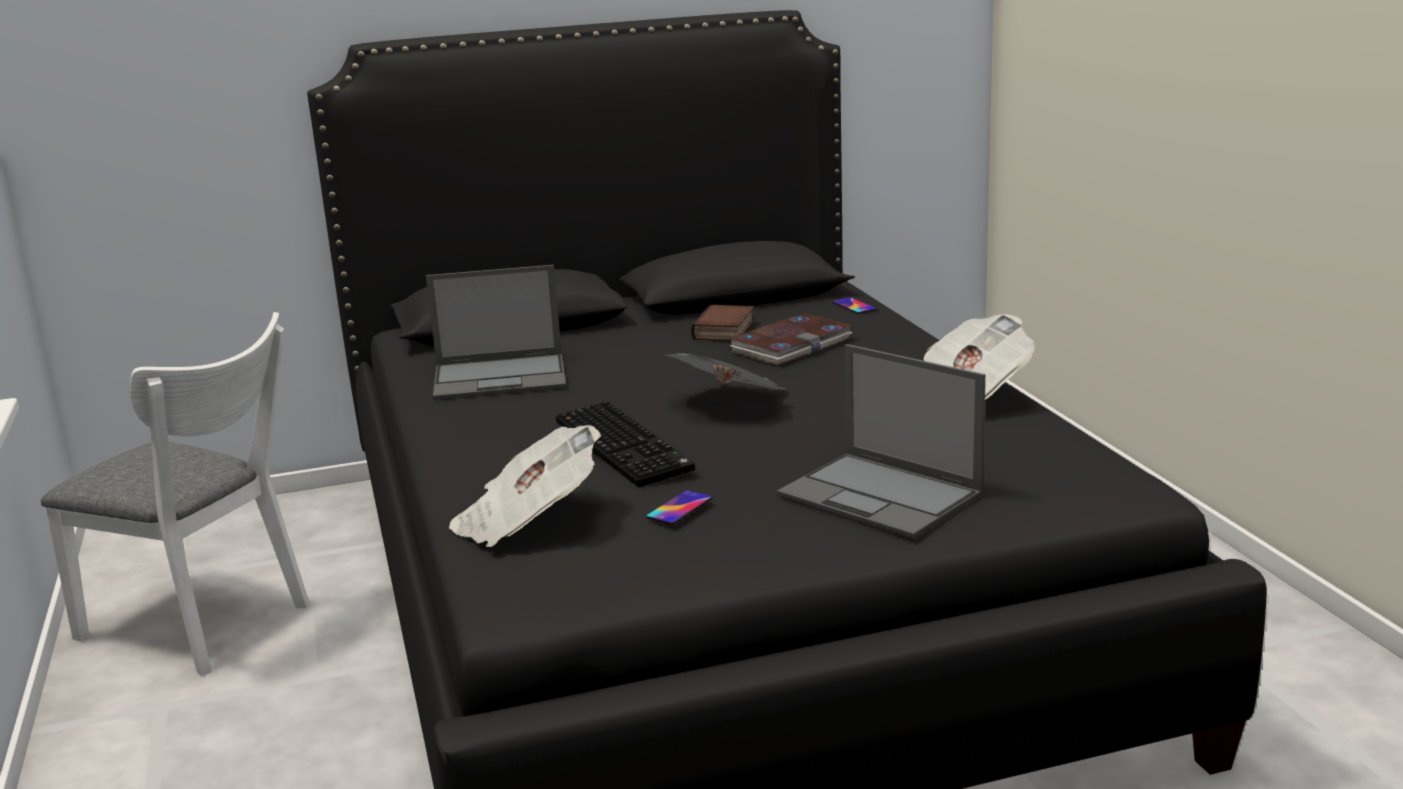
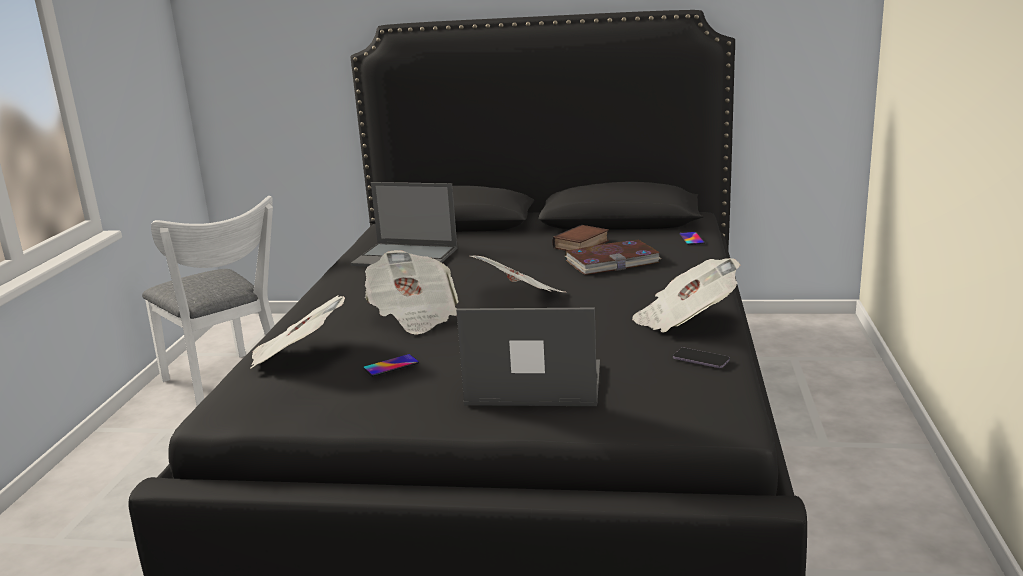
camera: 25 degrees right, 0 degrees up
(626, 446) = (414, 316): keyboard -> newspaper
(881, 495) = (532, 384): laptop -> laptop turned 120 degrees clockwise
(1034, 436) = (701, 360): none -> phone

